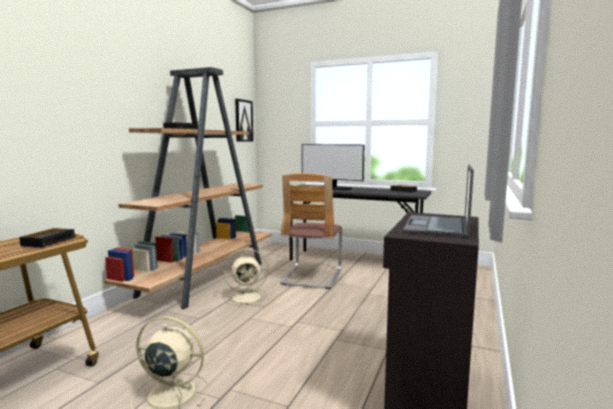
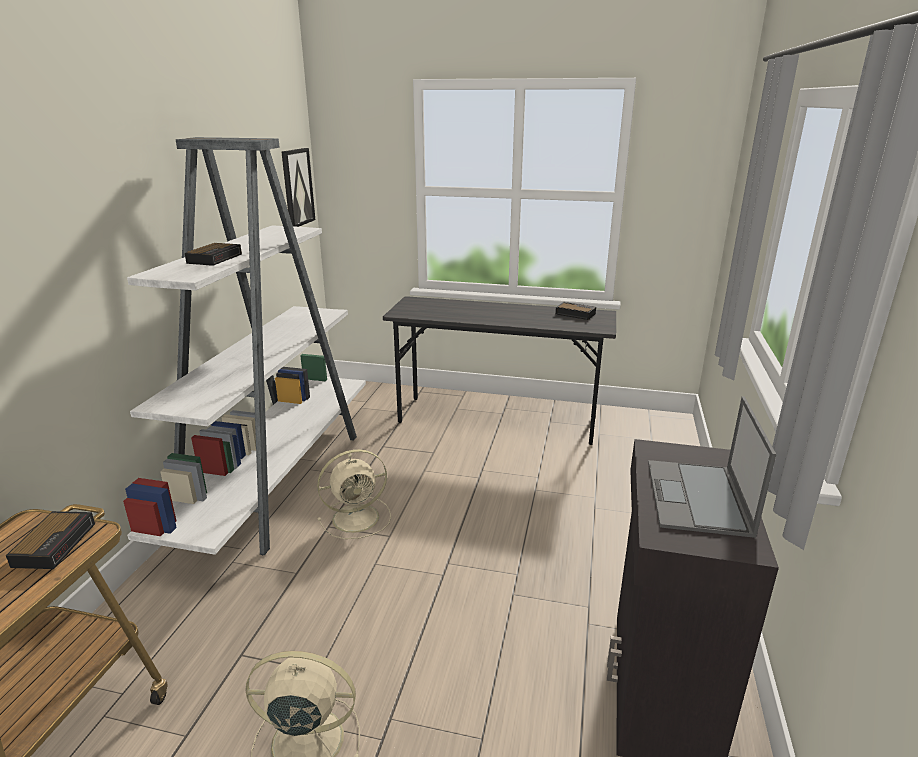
camera: 10 degrees left, 15 degrees up
(206, 278) = (277, 479): brown bookcase -> white bookcase
(312, 276) = (443, 459): chair -> none
(332, 188) = (463, 310): monitor -> none

